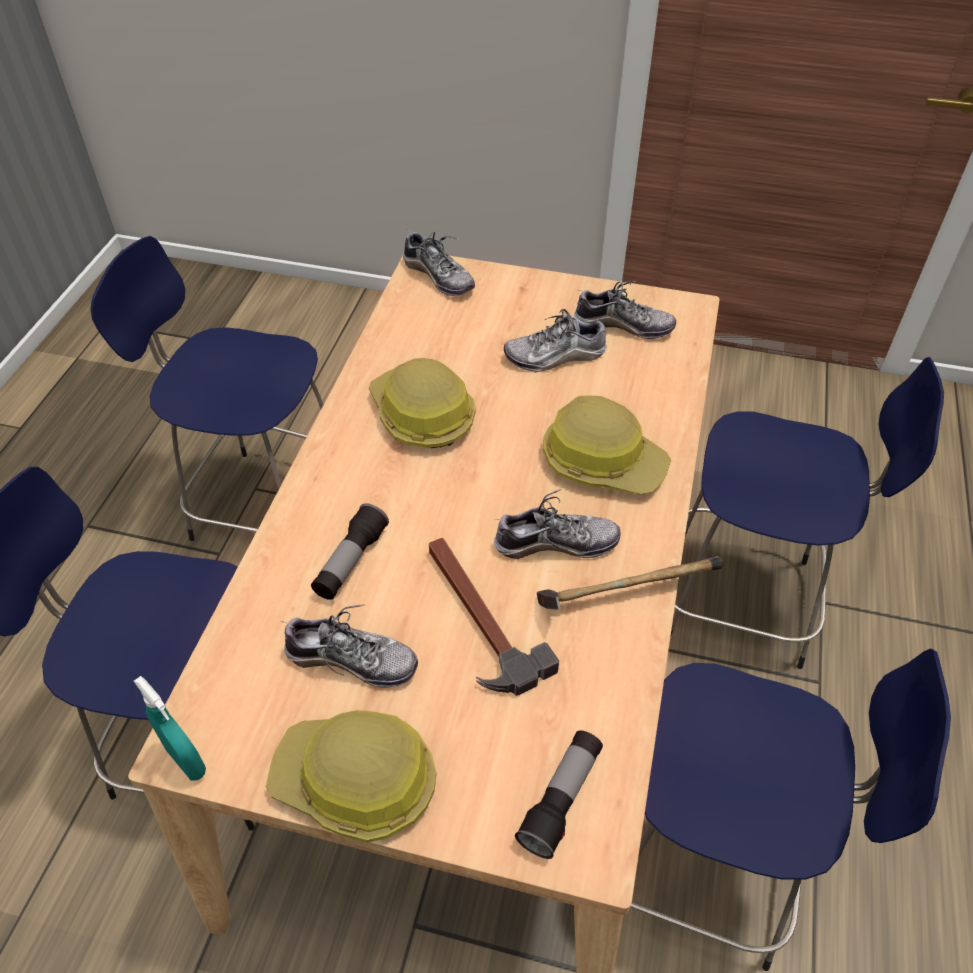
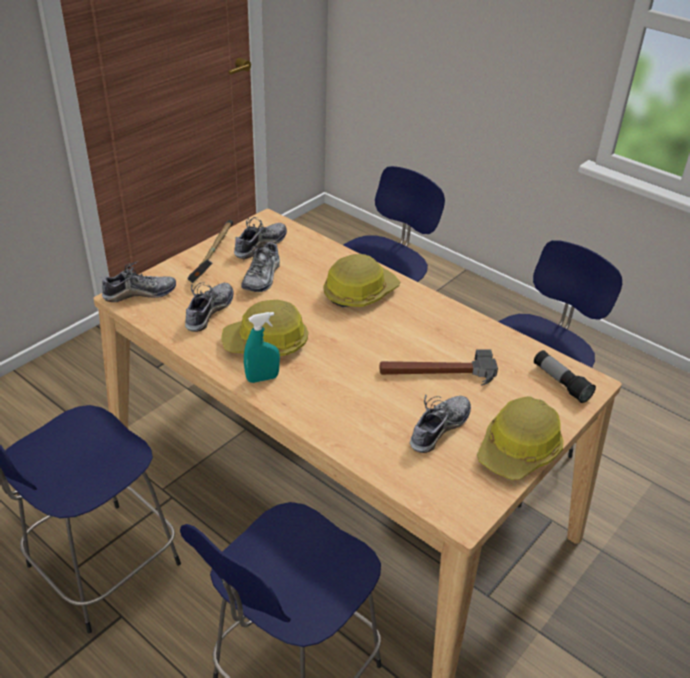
camera: 65 degrees left, 10 degrees down
(186, 761) = (472, 518): turquoise spray bottle -> turquoise spray bottle (262, 378)
(350, 562) = (365, 408): flashlight -> none
(556, 543) = (405, 329): shoe -> shoe (209, 312)
(623, 595) = (454, 320): hammer -> hammer (213, 259)

